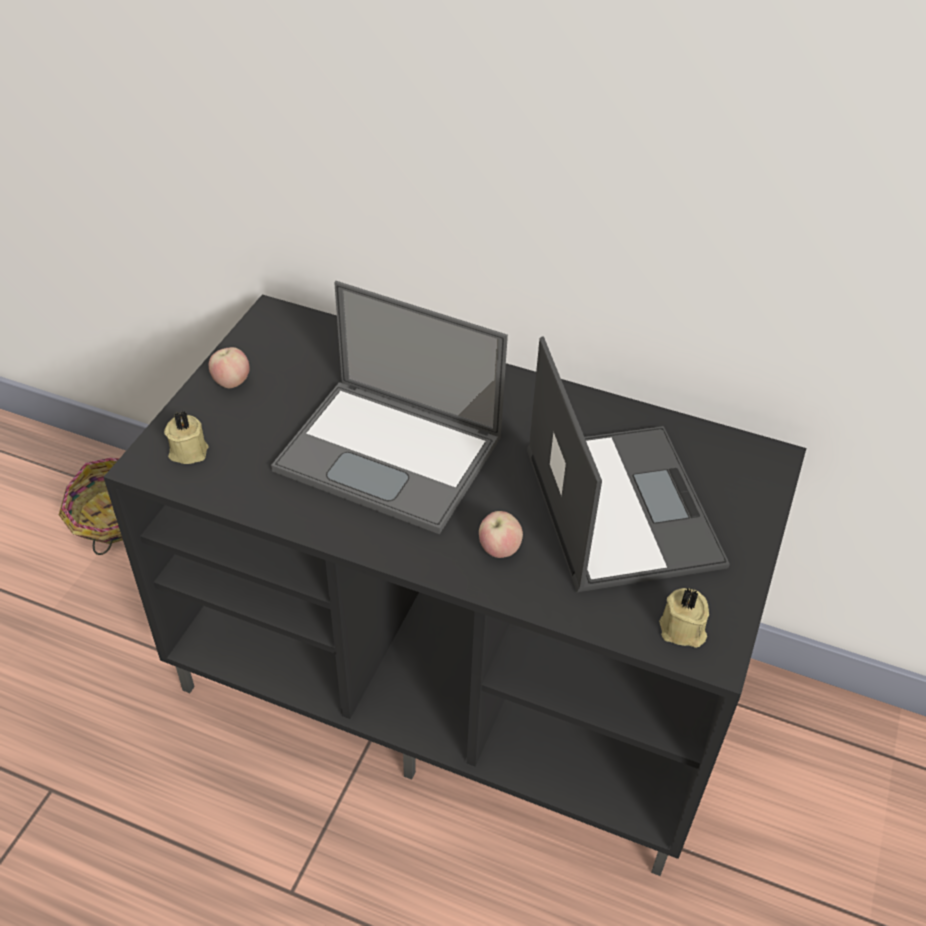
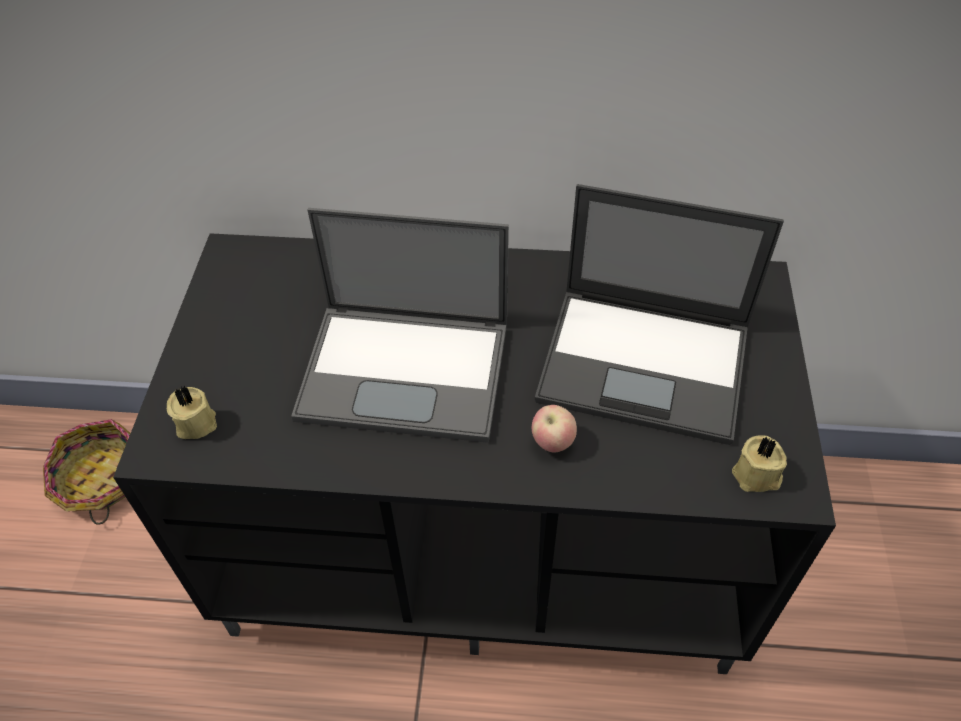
camera: 15 degrees left, 5 degrees up
(231, 382) = (214, 336): apple -> none
(620, 505) = (646, 364): laptop -> laptop turned 135 degrees clockwise

